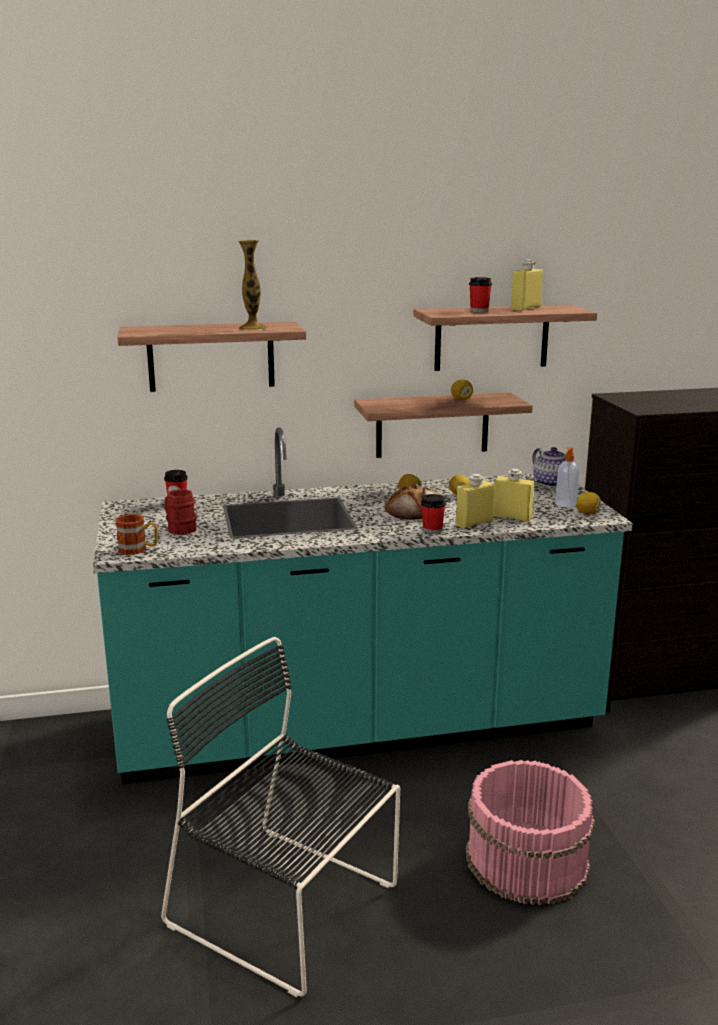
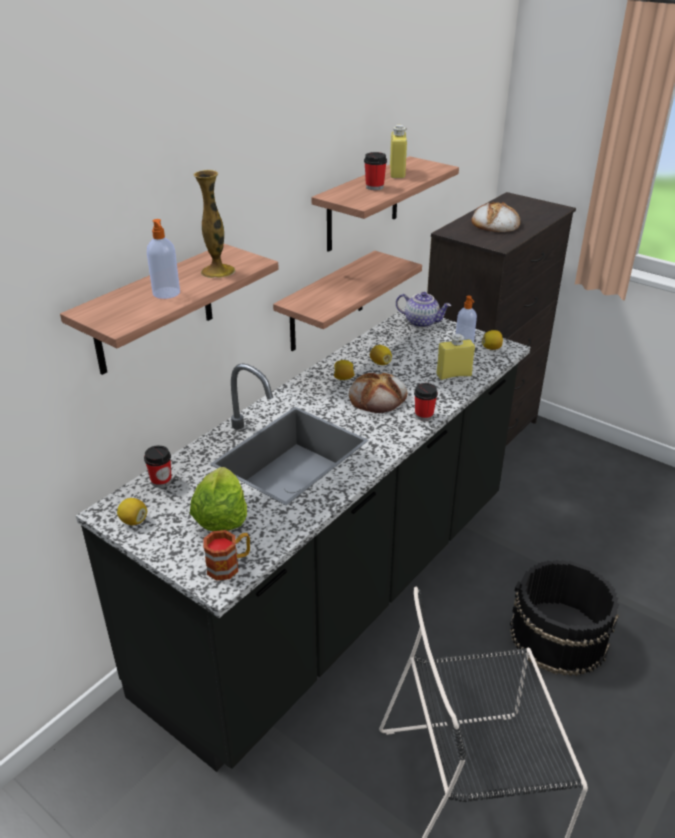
camera: 40 degrees left, 15 degrees up
(179, 528) = (220, 516): red mug -> lettuce
(195, 329) = (166, 293): none -> soap dispenser
(359, 728) = (337, 592): turquoise counter -> black counter
(461, 399) = (360, 274): lemon -> lemon (133, 521)
(474, 523) = (439, 393): yellow bottle -> none
(525, 860) = (558, 636): pink bucket -> black bucket
(675, 399) = (495, 224): none -> bread

